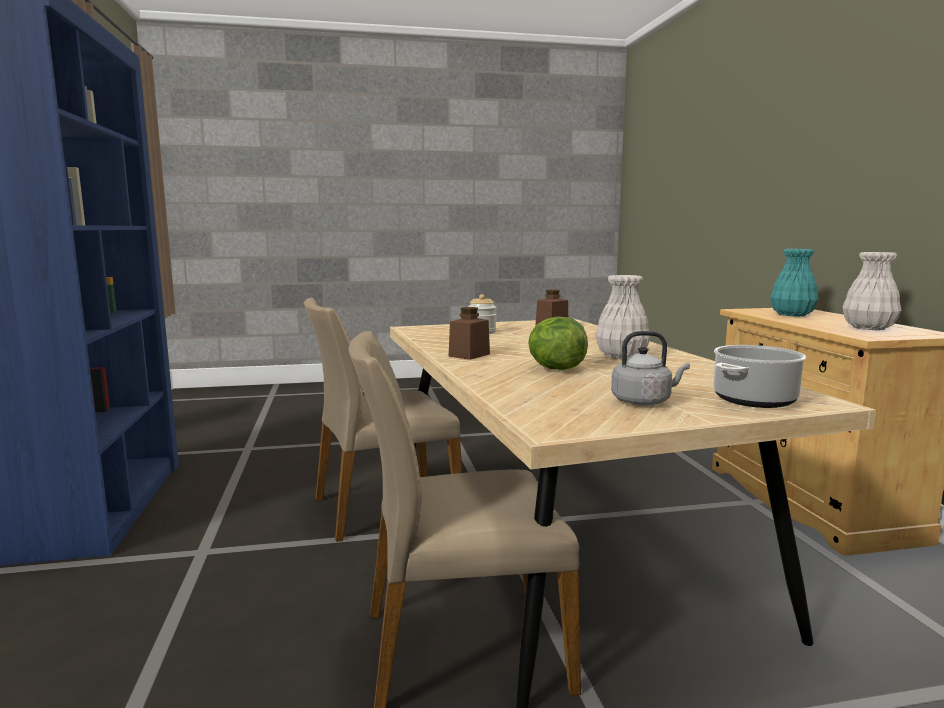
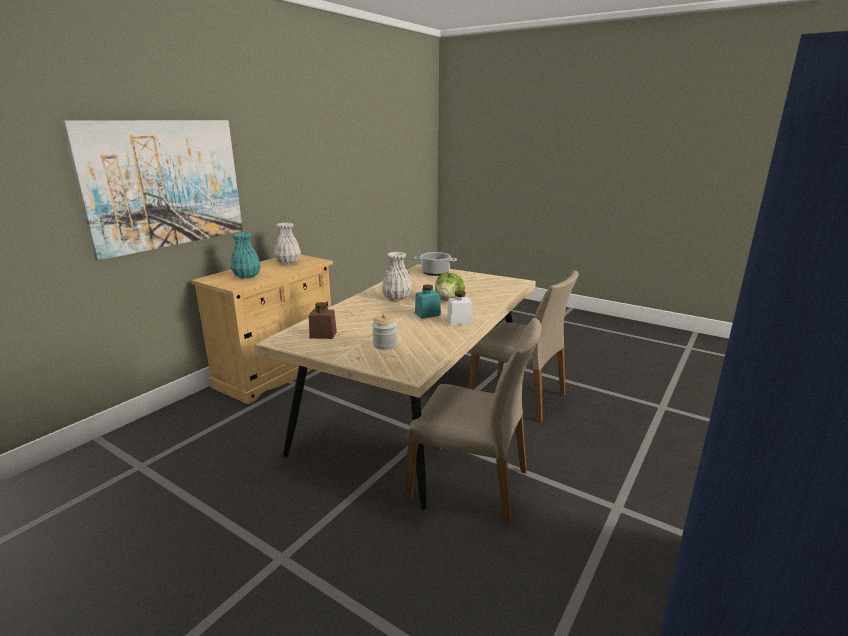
camera: 135 degrees left, 10 degrees up
(469, 355) = (459, 321): brown jar -> white jar
(524, 352) = (427, 314): none -> turquoise jar
(644, 401) = (468, 280): grey kettle -> none
(811, 177) = (165, 184): none -> picture

